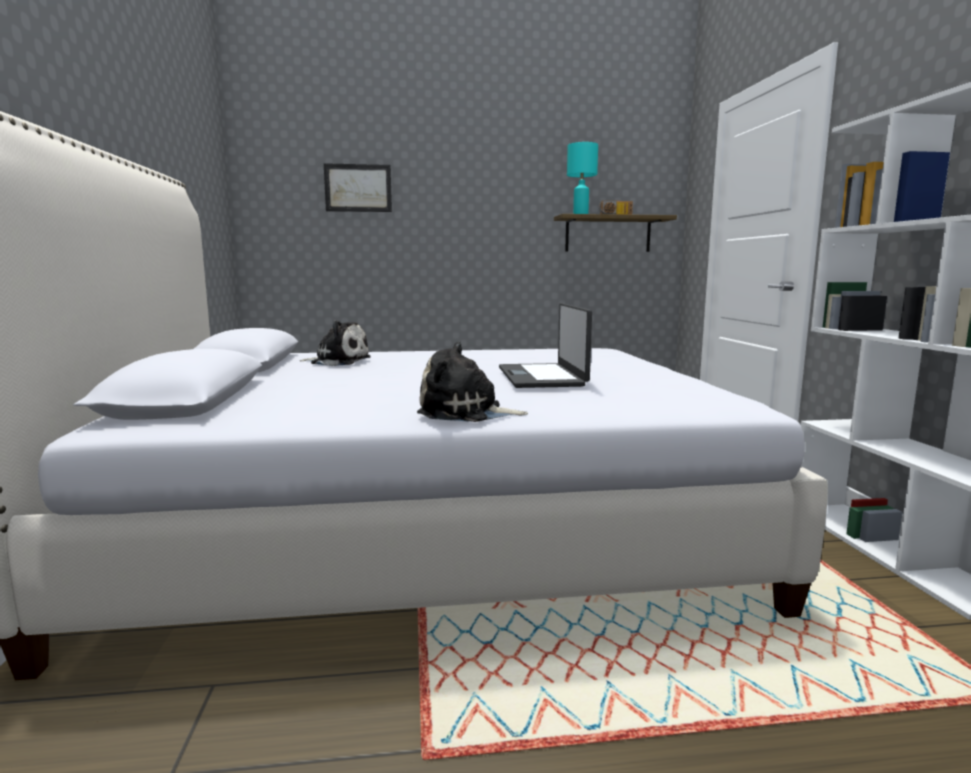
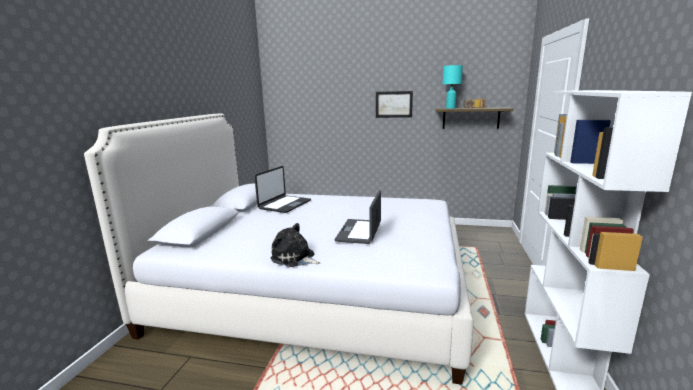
camera: 20 degrees right, 5 degrees up
(338, 361) = (284, 205): plush toy -> laptop
(358, 188) = (324, 95): picture -> picture (394, 104)

